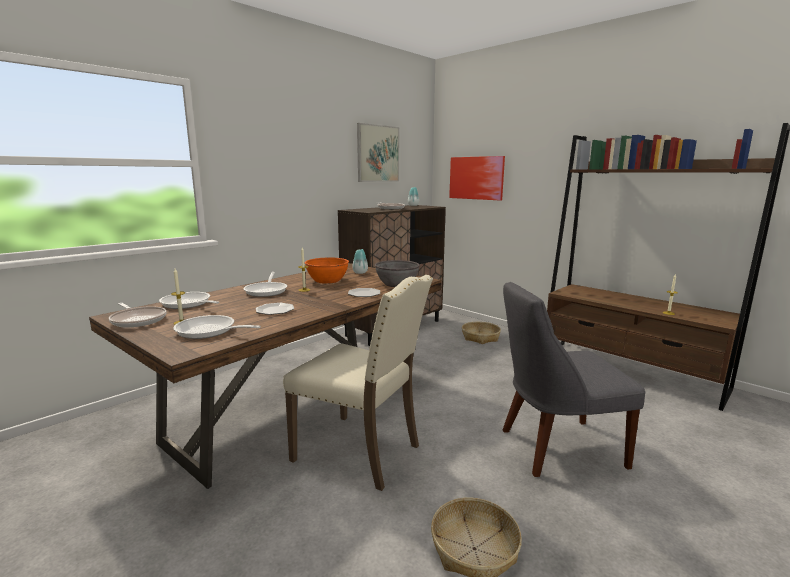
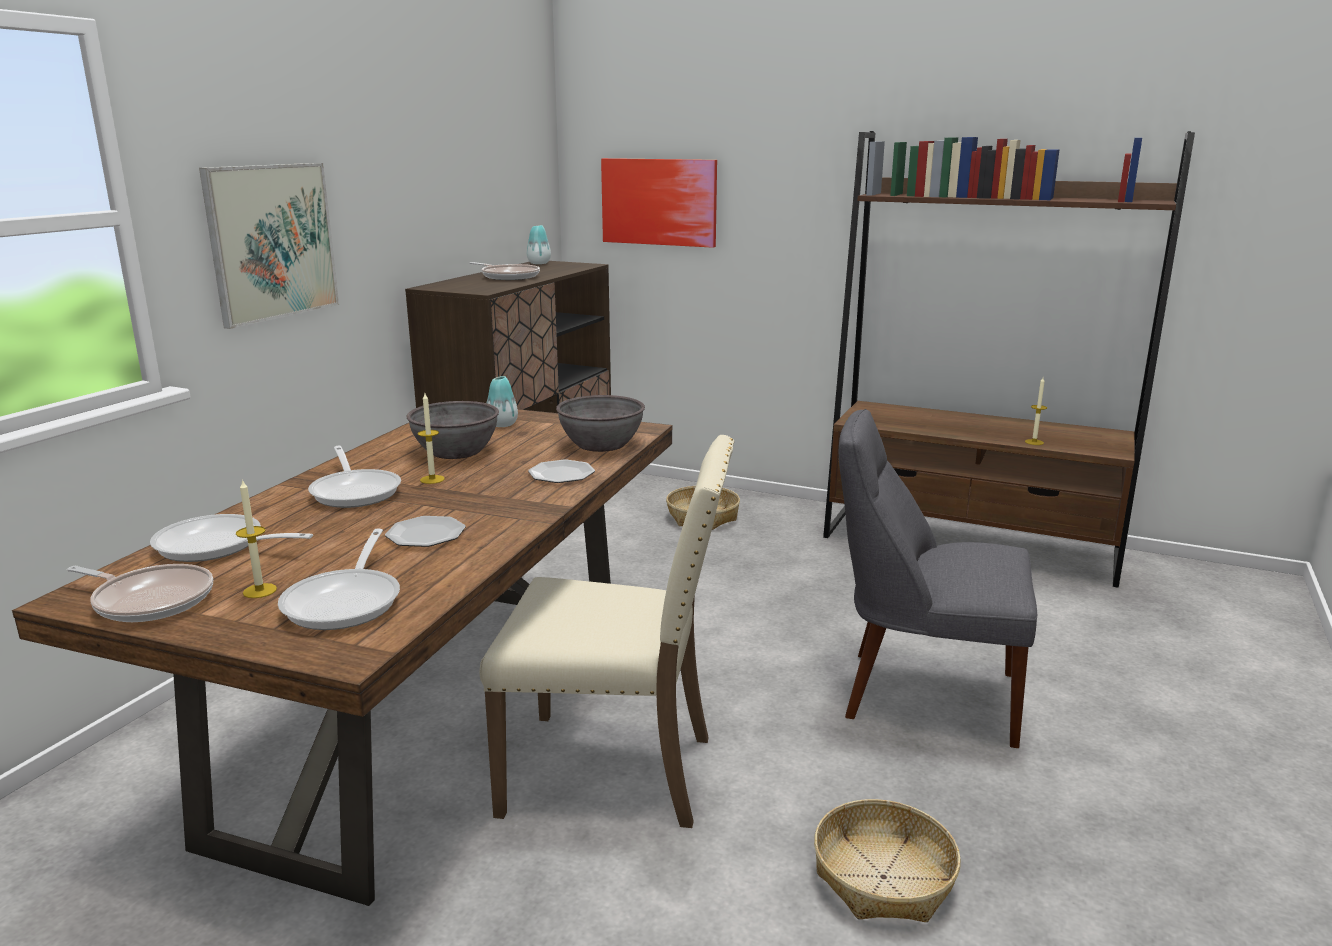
camera: 20 degrees left, 5 degrees up
(209, 331) = (347, 601): frying pan -> frying pan turned 90 degrees counterclockwise
(327, 280) = (455, 451): orange bowl -> grey bowl
(378, 153) = (465, 158): picture -> picture (272, 242)
(556, 448) = (921, 694): grey chair -> grey chair turned 45 degrees clockwise

